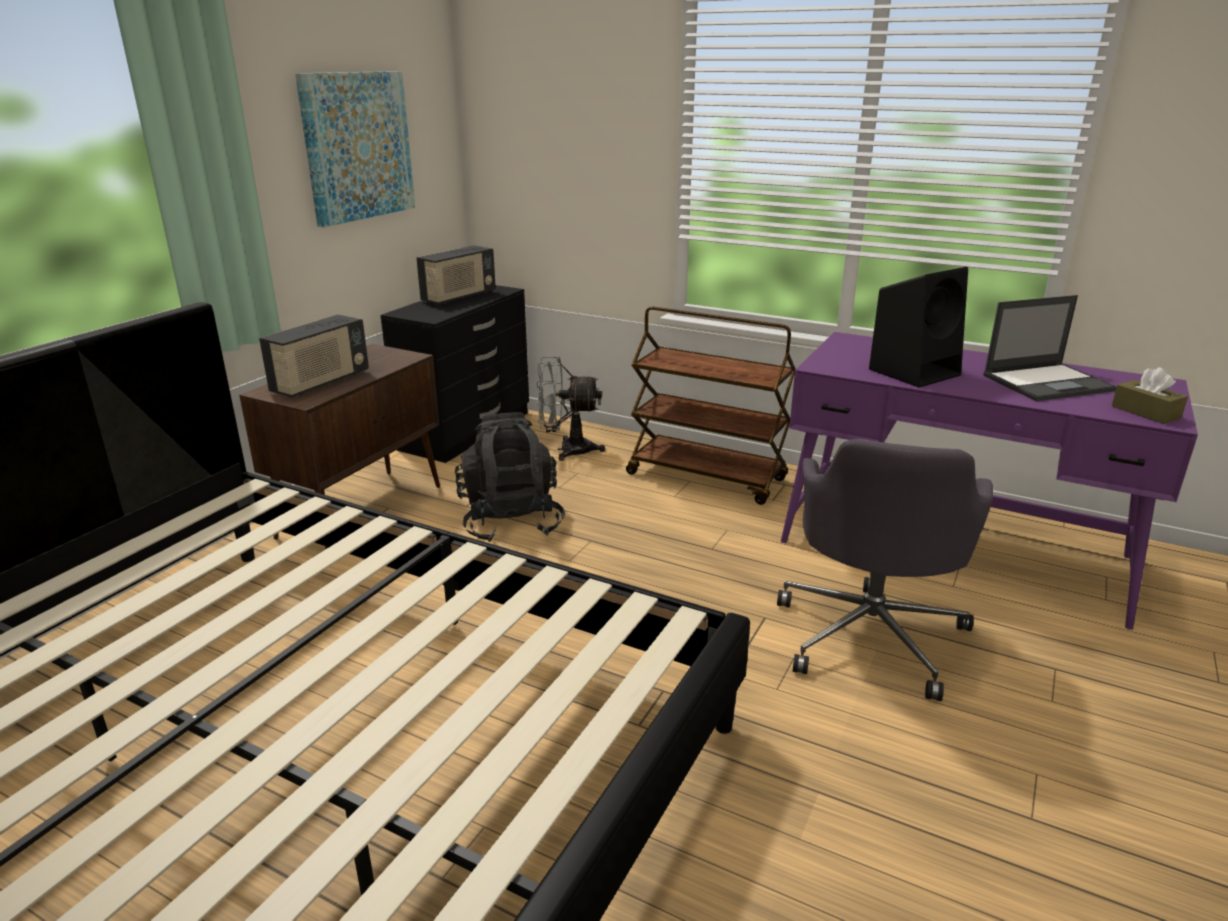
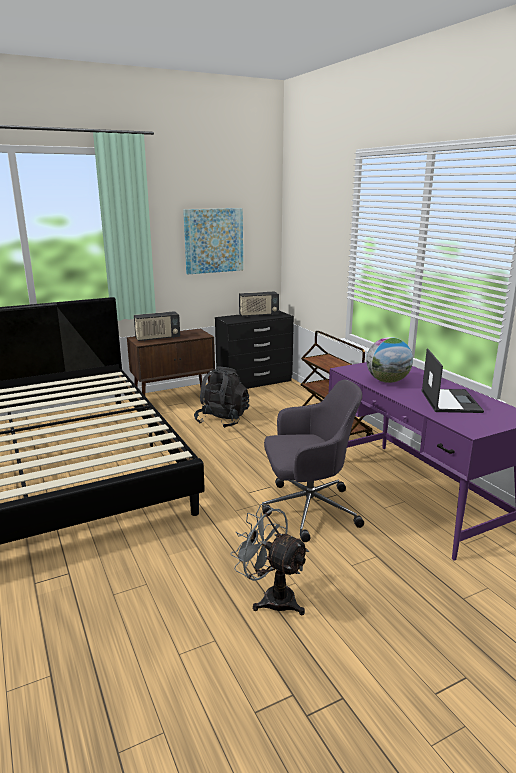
camera: 35 degrees right, 5 degrees down
(567, 450) = (286, 400): grey fan -> grey fan (271, 597)
(870, 634) = (307, 509): grey office chair -> grey office chair turned 150 degrees counterclockwise
(915, 372) = (387, 381): black speaker -> globe
(1048, 382) = (450, 401): laptop -> laptop turned 105 degrees counterclockwise
(1145, 412) = (470, 424): brown tissue box -> none

